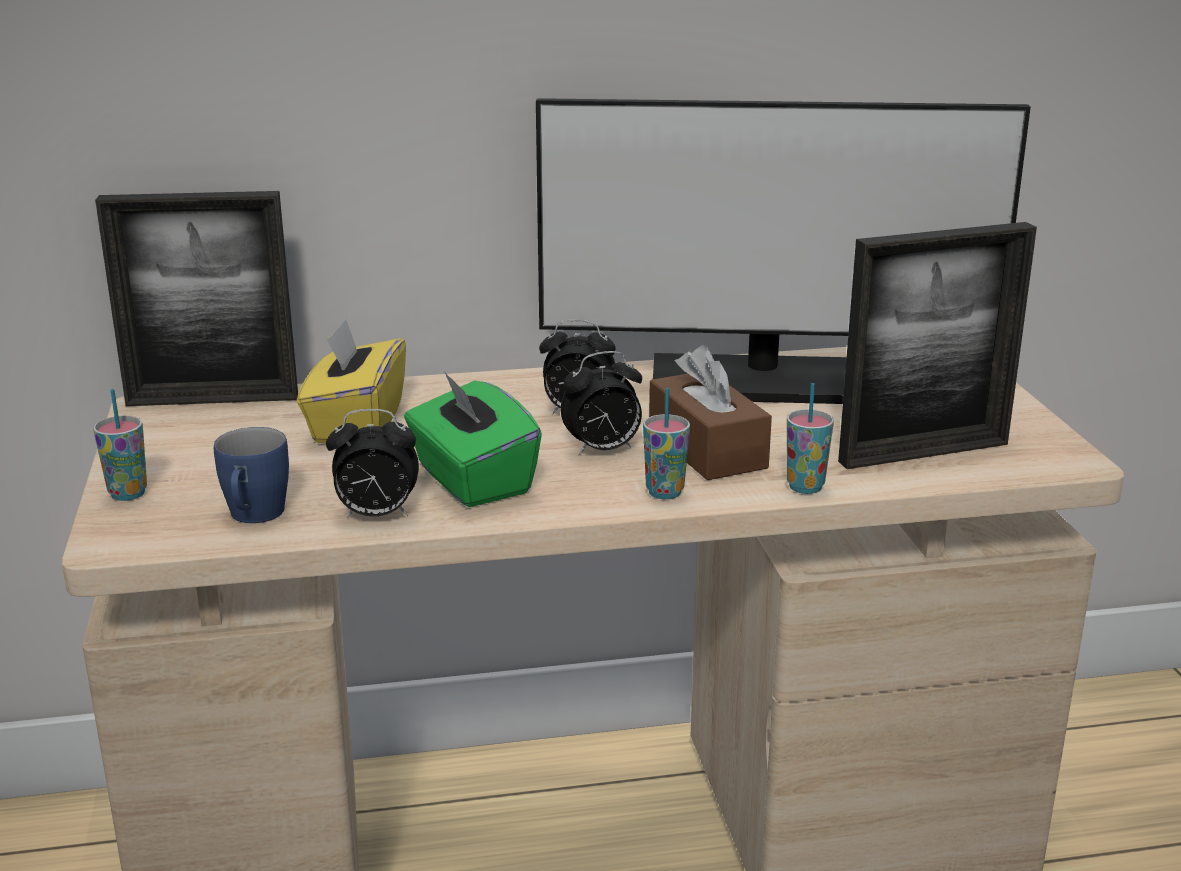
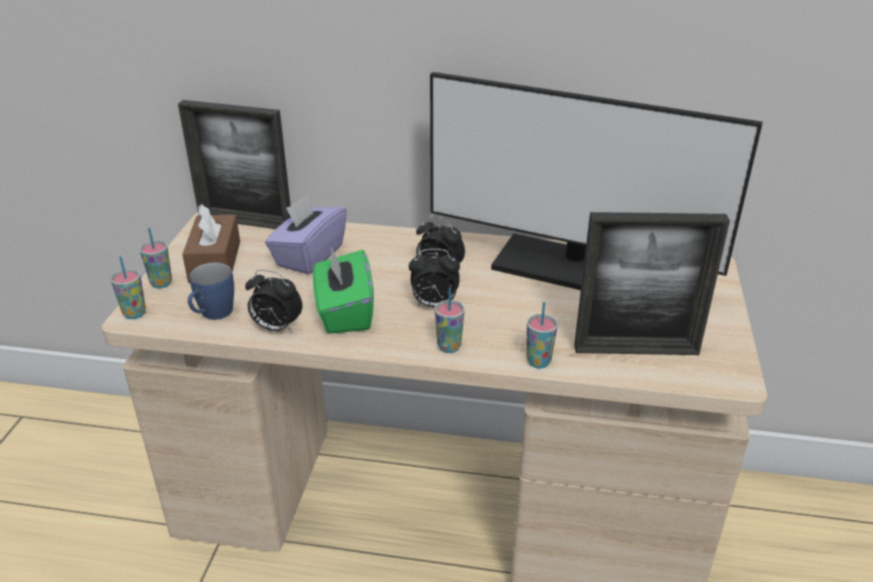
camera: 20 degrees right, 10 degrees up
(112, 538) = (134, 314): none -> cup
(356, 424) = (309, 256): yellow tissue box -> purple tissue box
(707, 449) = (498, 317): brown tissue box -> brown tissue box (215, 261)

